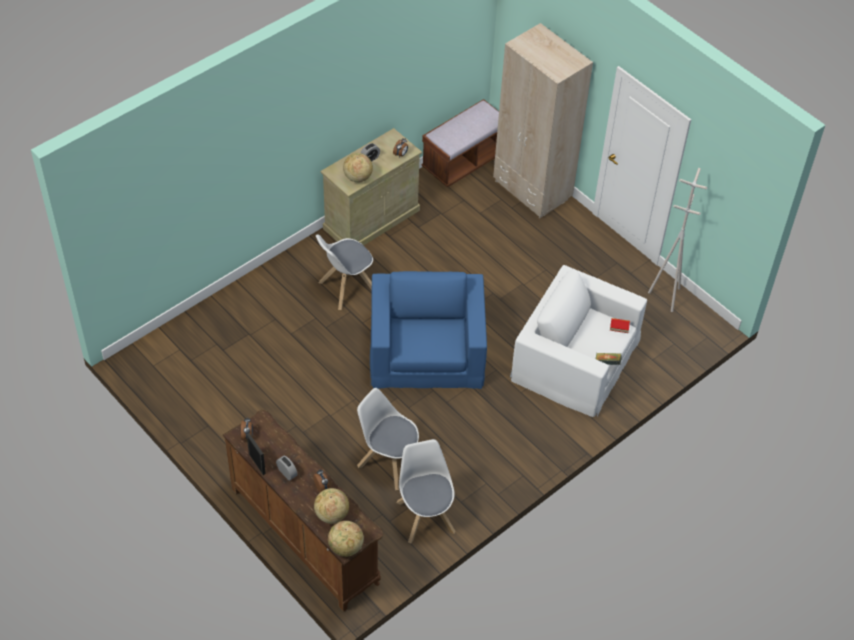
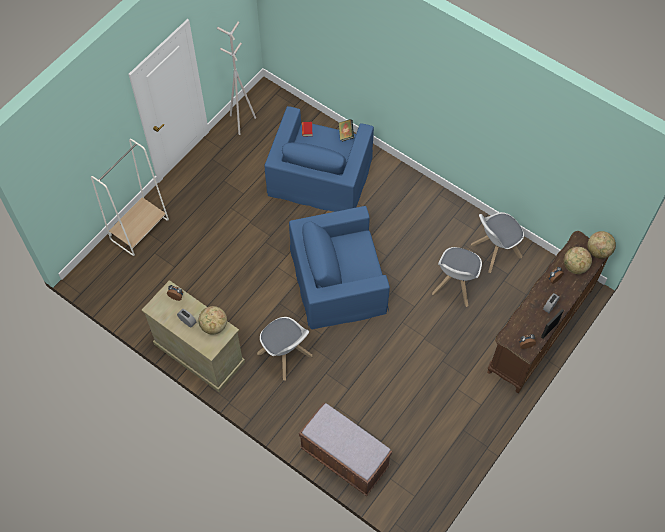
camera: 100 degrees left, 10 degrees up
(464, 161) = (111, 290): brown bench -> brown bench (344, 458)
(532, 191) = (139, 230): beige wardrobe -> clothes rack
(575, 359) = (320, 175): white armchair -> blue armchair

